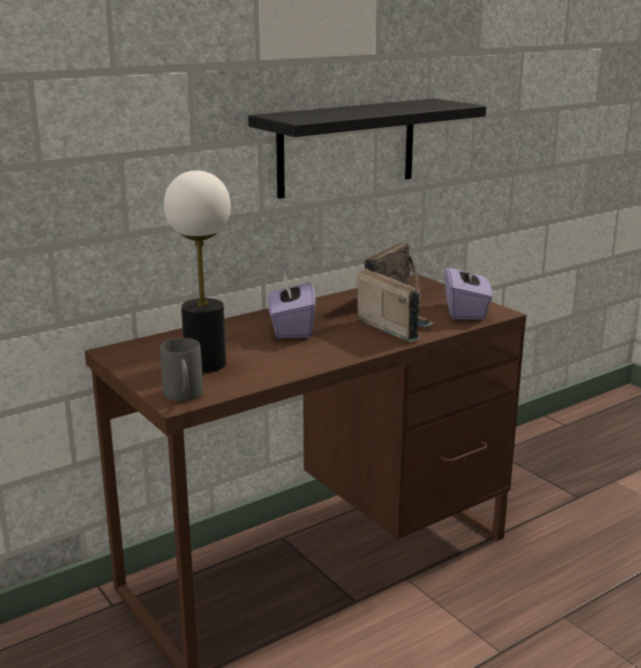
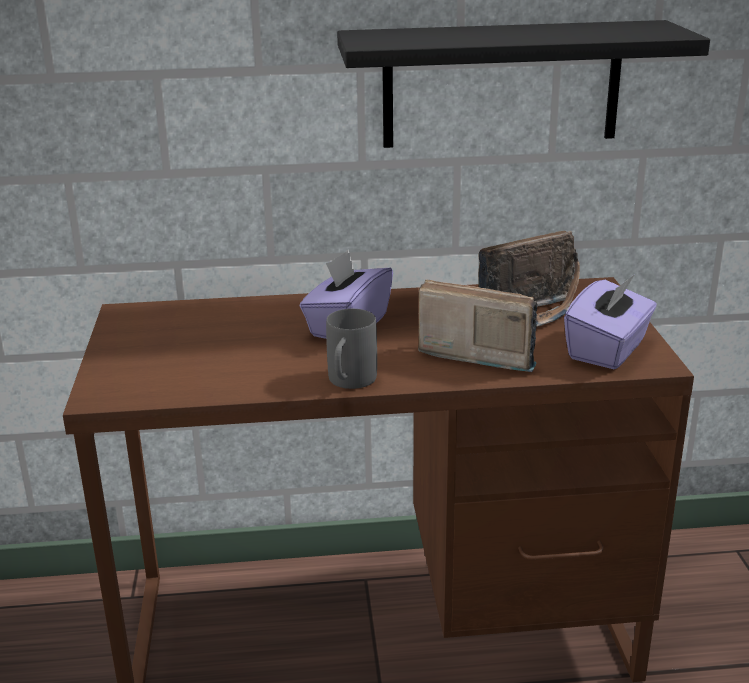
camera: 30 degrees right, 5 degrees up
(184, 397) = (113, 392): grey mug -> grey mug (349, 383)
(204, 364) = (190, 353): table lamp -> none
(394, 327) = (477, 353): radio -> radio turned 60 degrees counterclockwise

